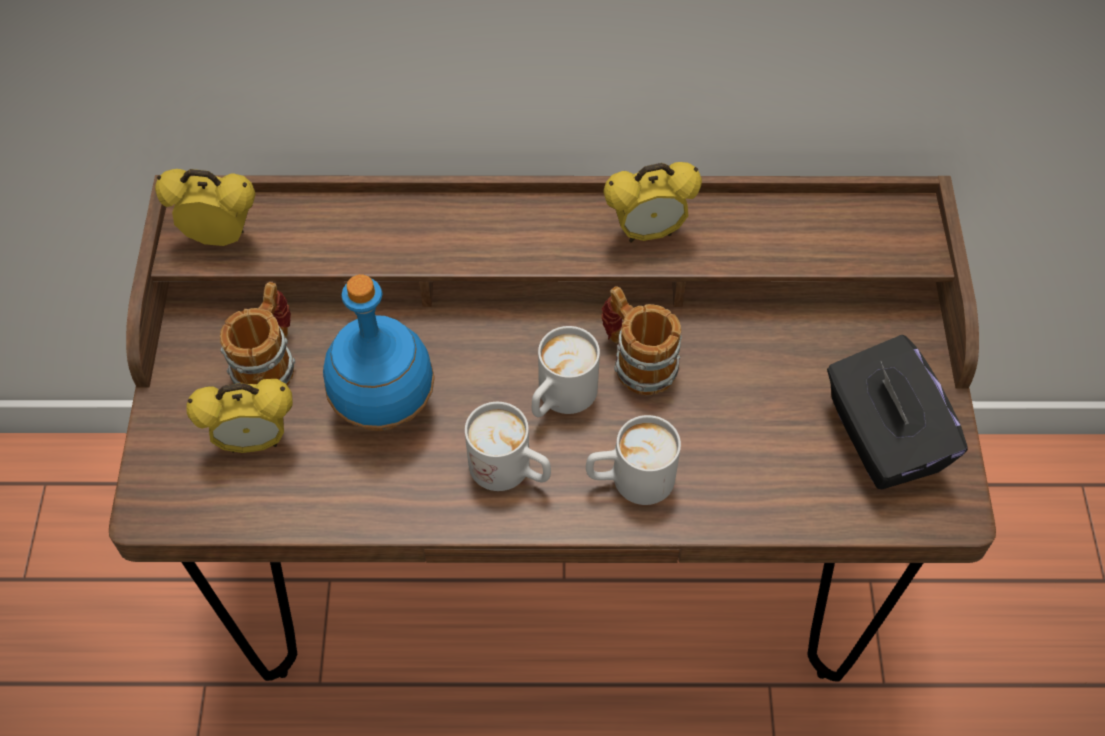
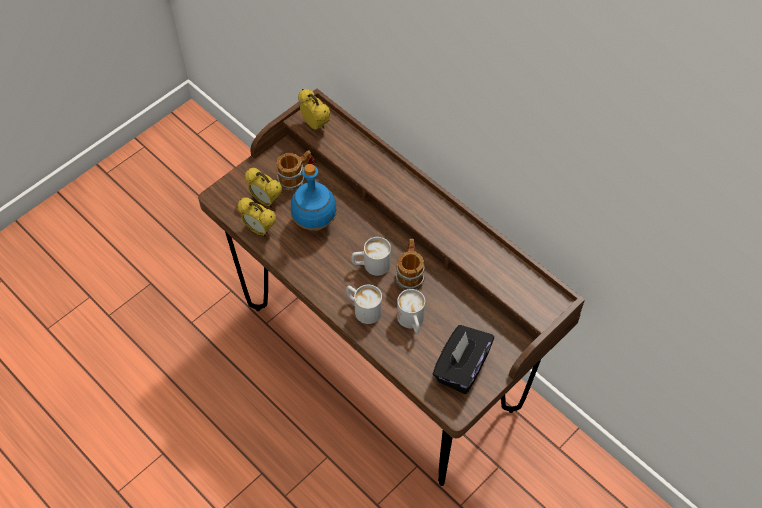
camera: 45 degrees right, 0 degrees up
(511, 471) = (330, 274): white mug -> white mug (412, 322)
(648, 232) = (452, 232): alarm clock -> alarm clock (259, 230)

